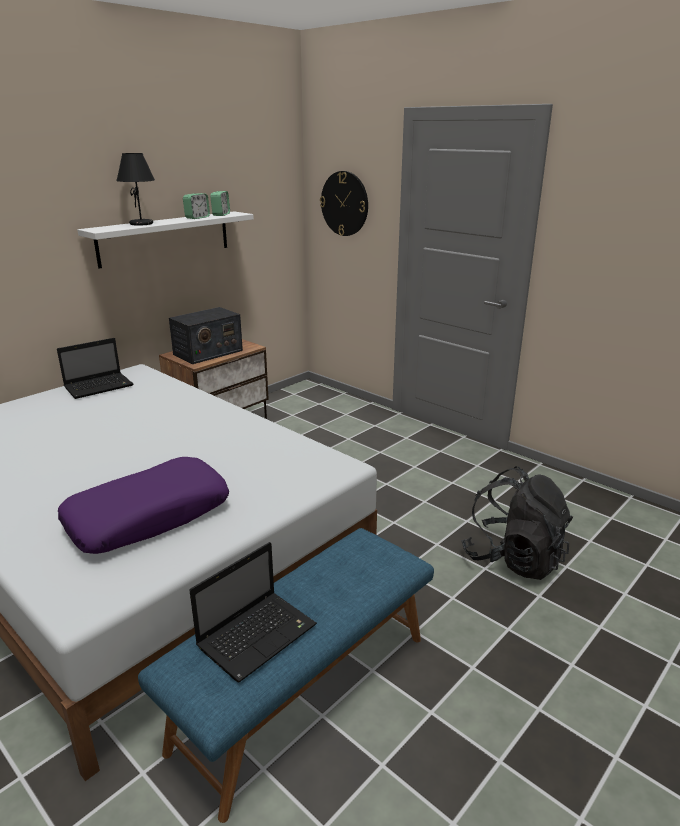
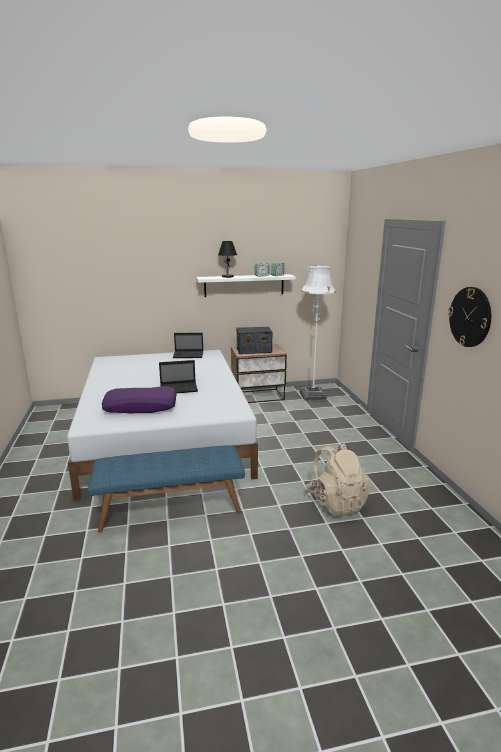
camera: 35 degrees right, 5 degrees down
(258, 634) = (140, 463): laptop -> laptop (179, 389)
(299, 406) = (312, 395): none -> white floor lamp
(344, 203) = (358, 274): wall clock -> wall clock (470, 317)
(513, 558) = (336, 502): black backpack -> beige backpack

